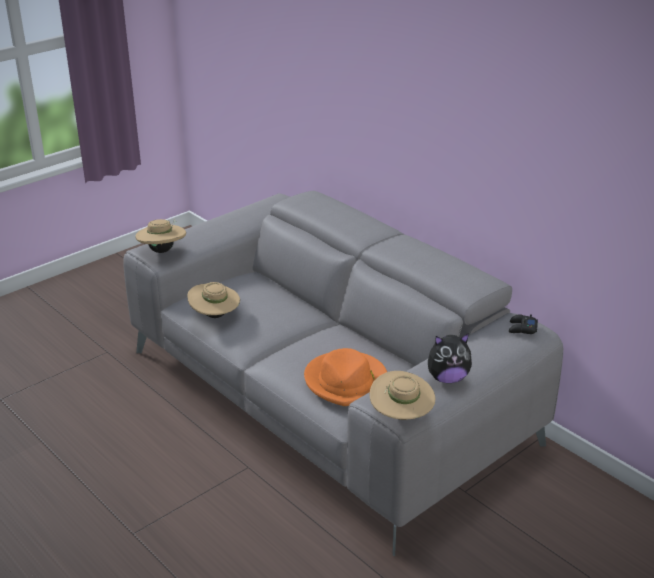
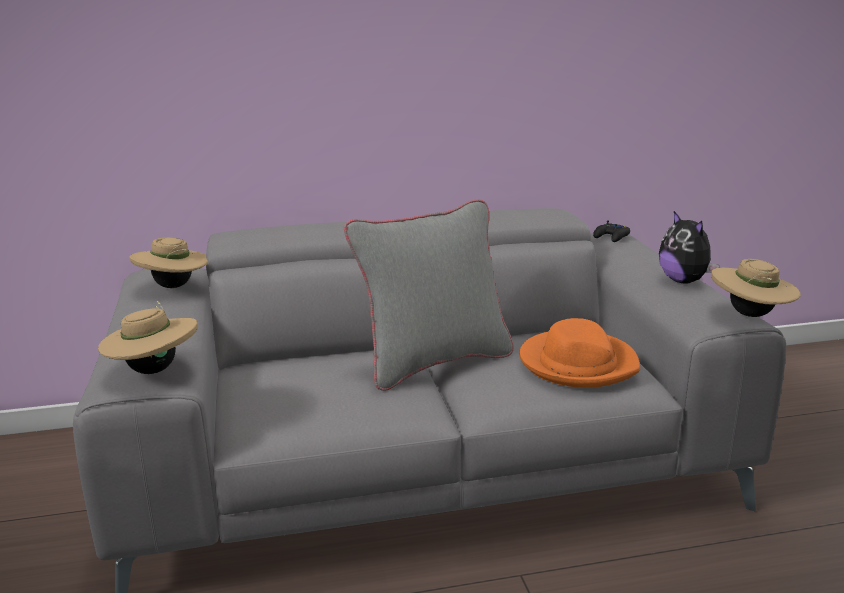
camera: 60 degrees left, 10 degrees down
(215, 316) = (321, 412): beige hat -> beige hat (174, 287)
(303, 330) = (434, 362): none -> grey pillow
(447, 378) = (684, 281): plush toy -> plush toy turned 135 degrees clockwise

